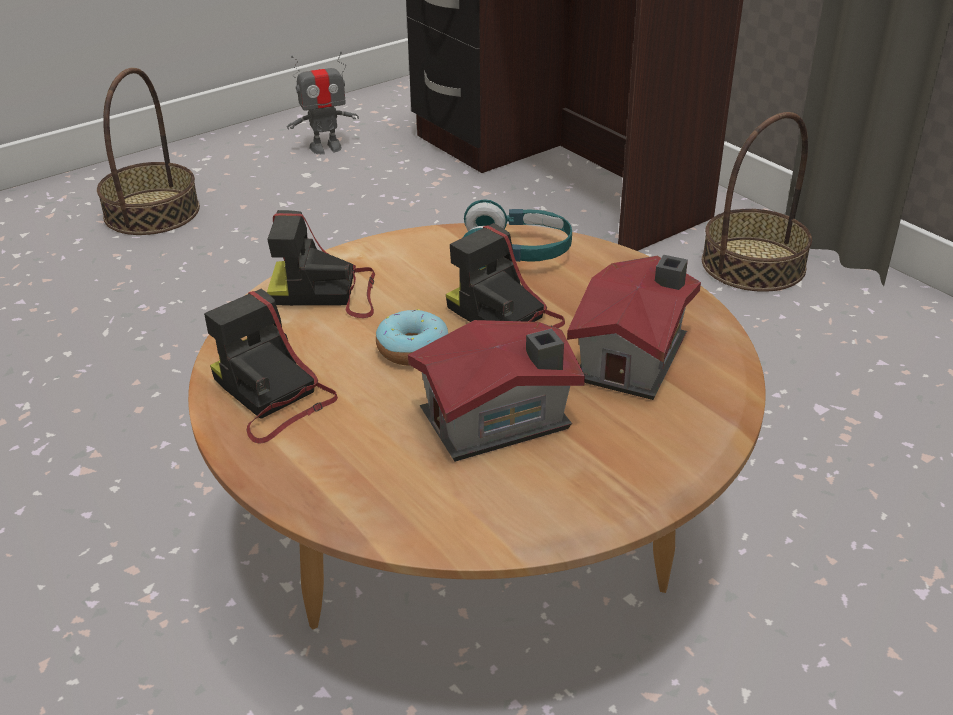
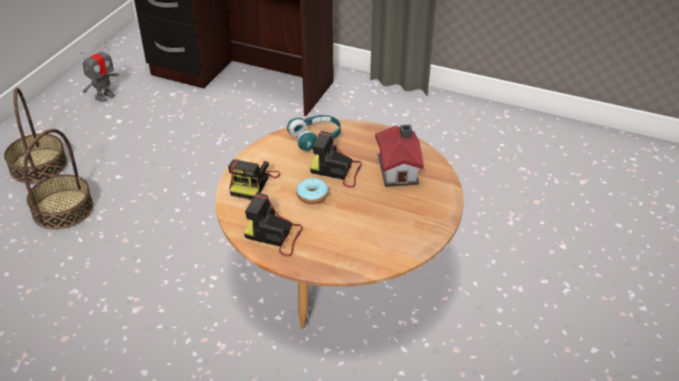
camera: 30 degrees left, 5 degrees up
(327, 293) = (253, 183): camera -> camera turned 45 degrees counterclockwise
(500, 421) = (371, 213): toy house -> none
(753, 264) = (366, 101): basket -> basket (62, 209)

